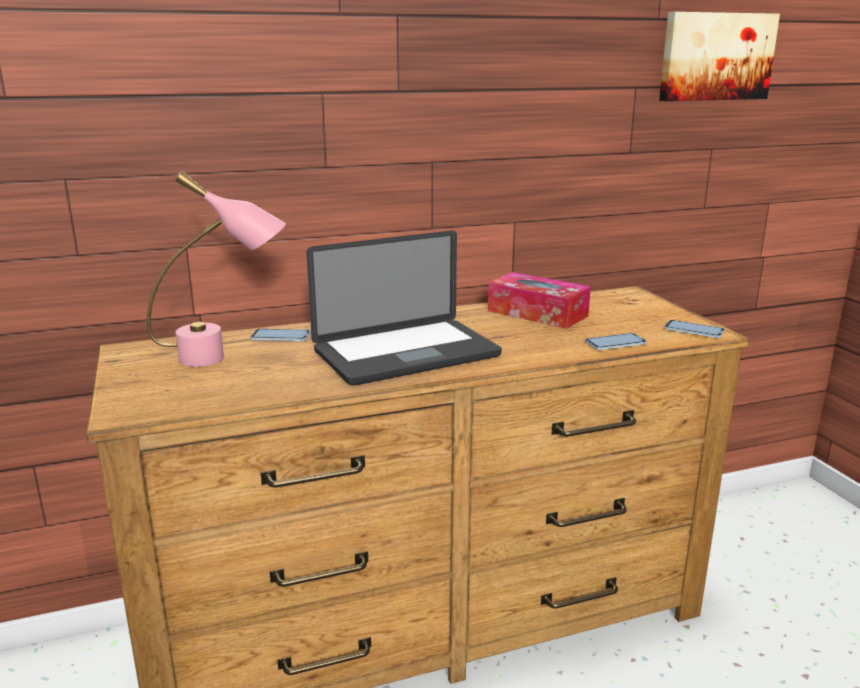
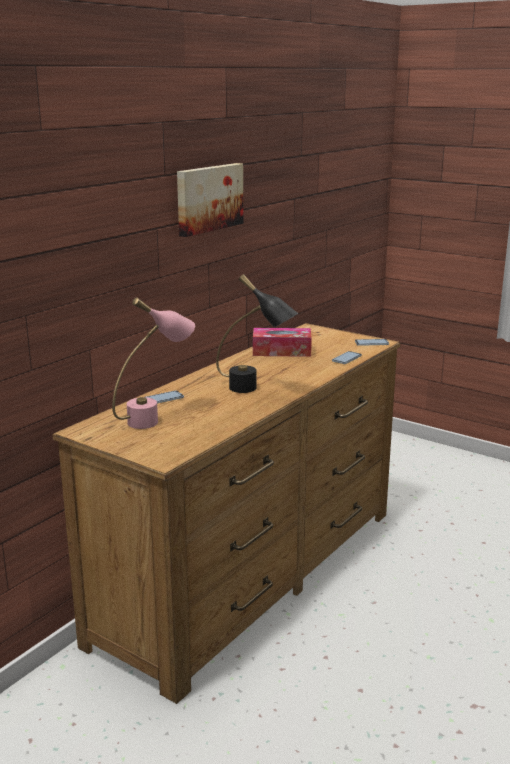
camera: 35 degrees left, 0 degrees up
(406, 354) = (255, 390): laptop -> black table lamp
(715, 57) = (326, 175): picture -> picture (208, 198)

